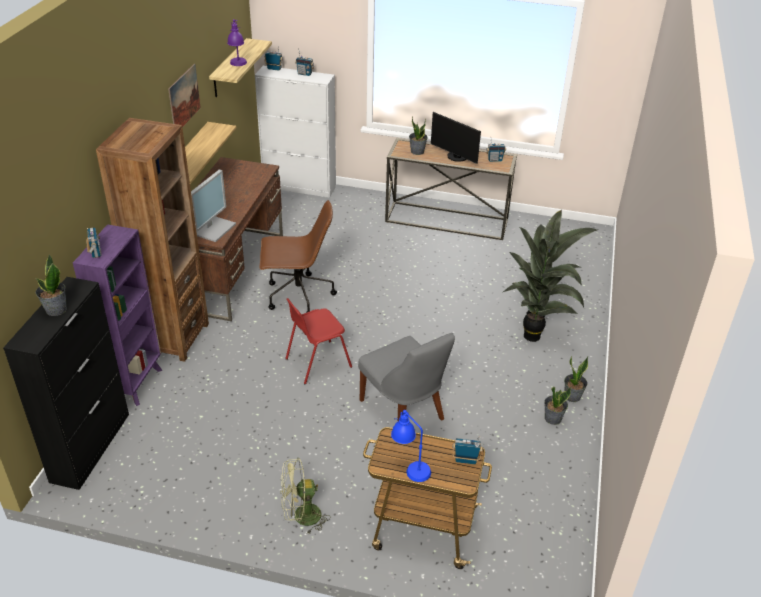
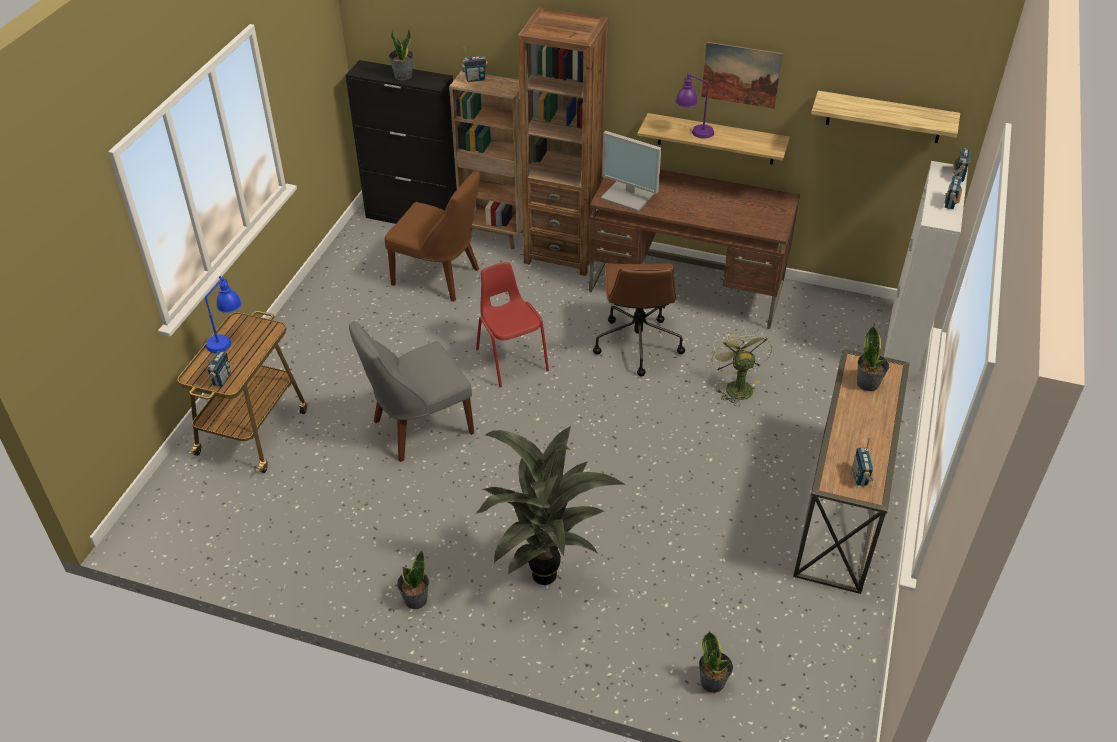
camera: 95 degrees right, 5 degrees up
(136, 383) = (495, 235): purple bookcase -> brown bookcase
(199, 417) = (439, 277): none -> brown chair
(238, 65) = (857, 109): purple table lamp -> purple table lamp (693, 133)
(301, 517) = (294, 347): green fan -> green fan (736, 386)
(456, 157) = (858, 428): monitor -> none
(552, 418) = (380, 569): potted plant -> potted plant (713, 682)

